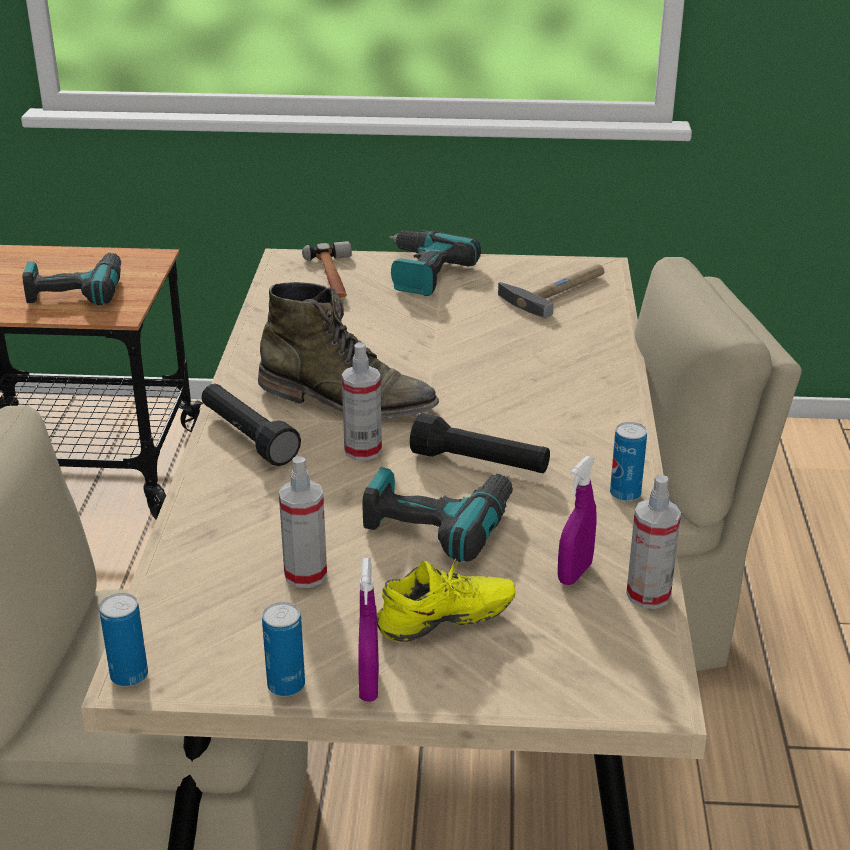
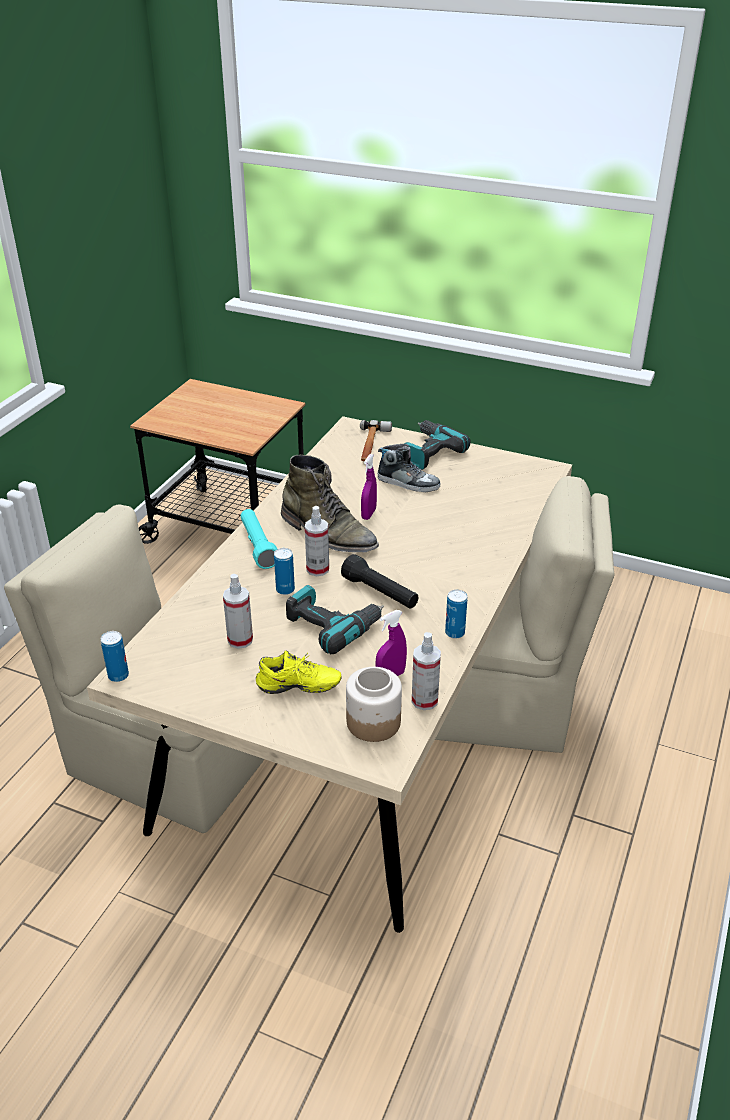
camera: 20 degrees right, 5 degrees up
(76, 291) = (229, 422): power drill -> none
(248, 437) = (258, 546): black flashlight -> turquoise flashlight
(286, 685) = (193, 702): can -> can (285, 590)
(369, 685) = (236, 713): purple spray bottle -> purple spray bottle (368, 514)
(420, 315) = (408, 483): none -> shoe
(558, 290) = (508, 481): hammer -> none
(594, 644) = (372, 722): none -> jar

